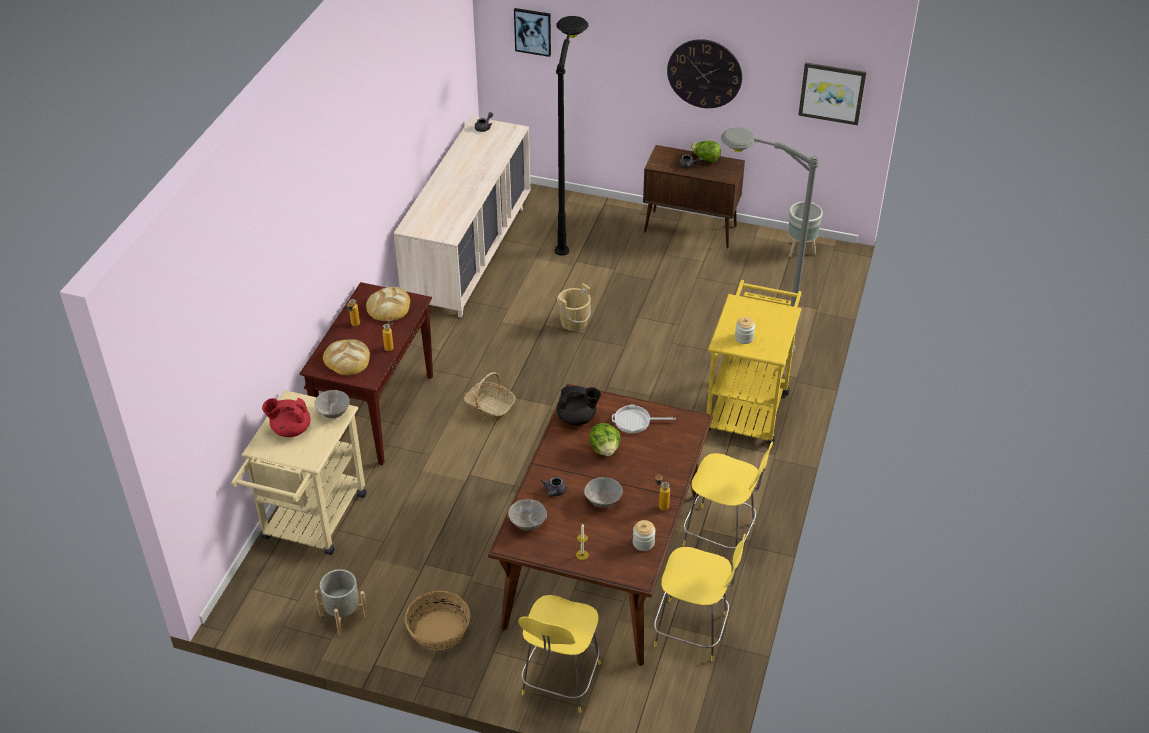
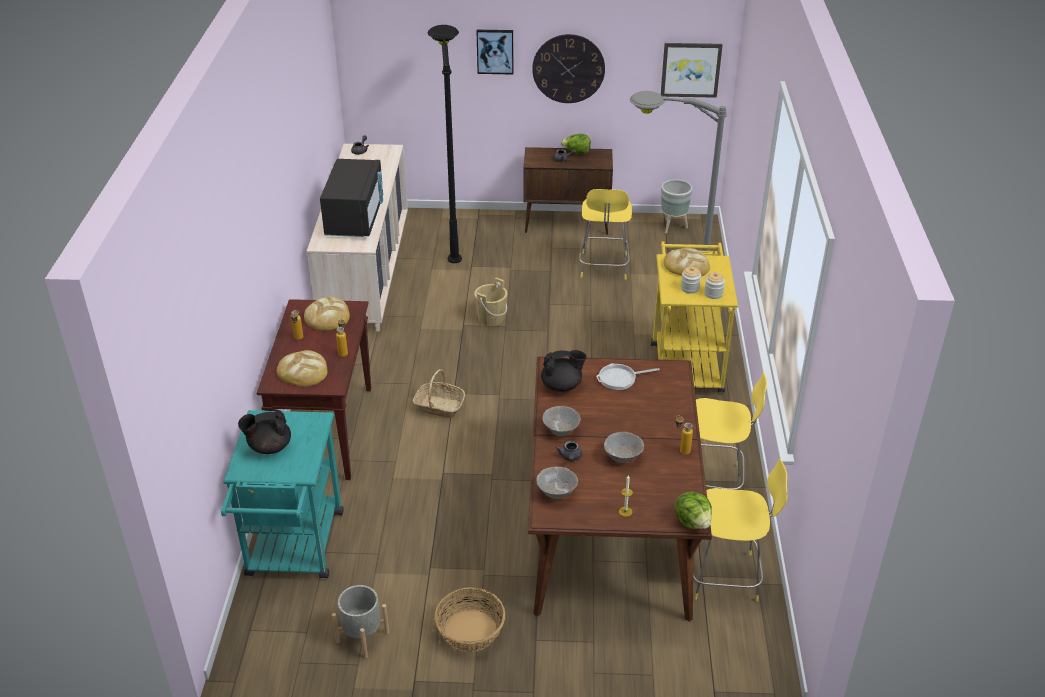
camera: 15 degrees left, 5 degrees down
(290, 429) = (269, 447): red teapot -> black teapot
(311, 523) = (294, 551): beige cart -> turquoise cart
(333, 413) = (310, 423): grey bowl -> grey bowl (561, 431)
(451, 204) = (355, 218): none -> black microwave
(533, 31) = (396, 51): picture -> picture (495, 51)
(560, 681) = (616, 654): yellow stool -> yellow stool (603, 267)
(605, 449) = (602, 409): lettuce -> lettuce (693, 521)
(643, 543) = (681, 488): jar -> jar (713, 294)
(752, 312) = (686, 265): none -> bread

